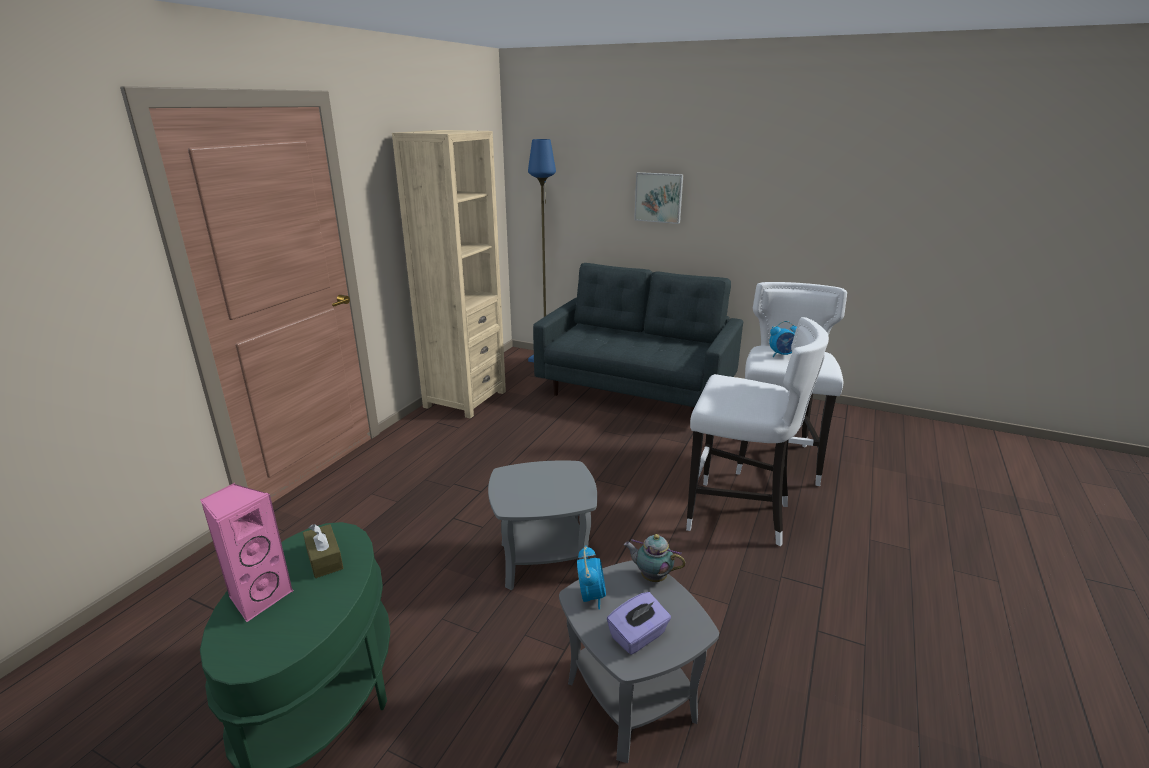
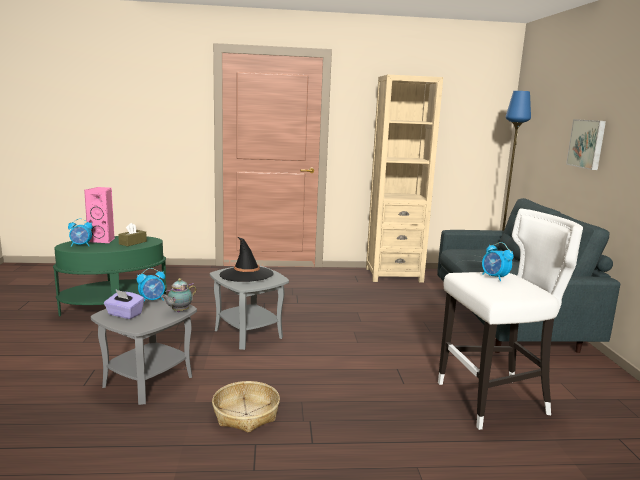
camera: 60 degrees right, 10 degrees down
(265, 635) = (81, 245): none -> alarm clock
(535, 487) = (246, 274): none -> black hat
(651, 577) = (179, 311): teapot -> teapot turned 135 degrees counterclockwise
(738, 515) = (375, 392): white stool -> none
(754, 620) = (246, 414): none -> basket

